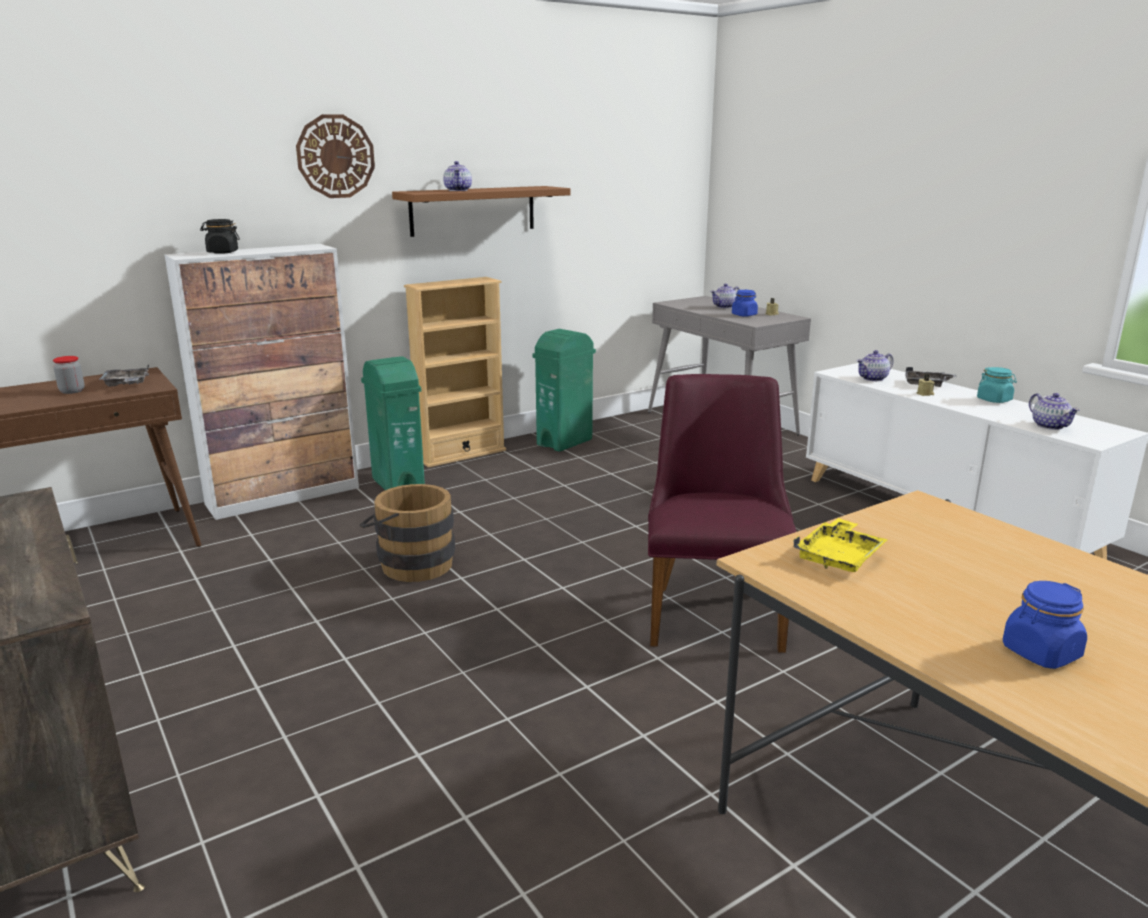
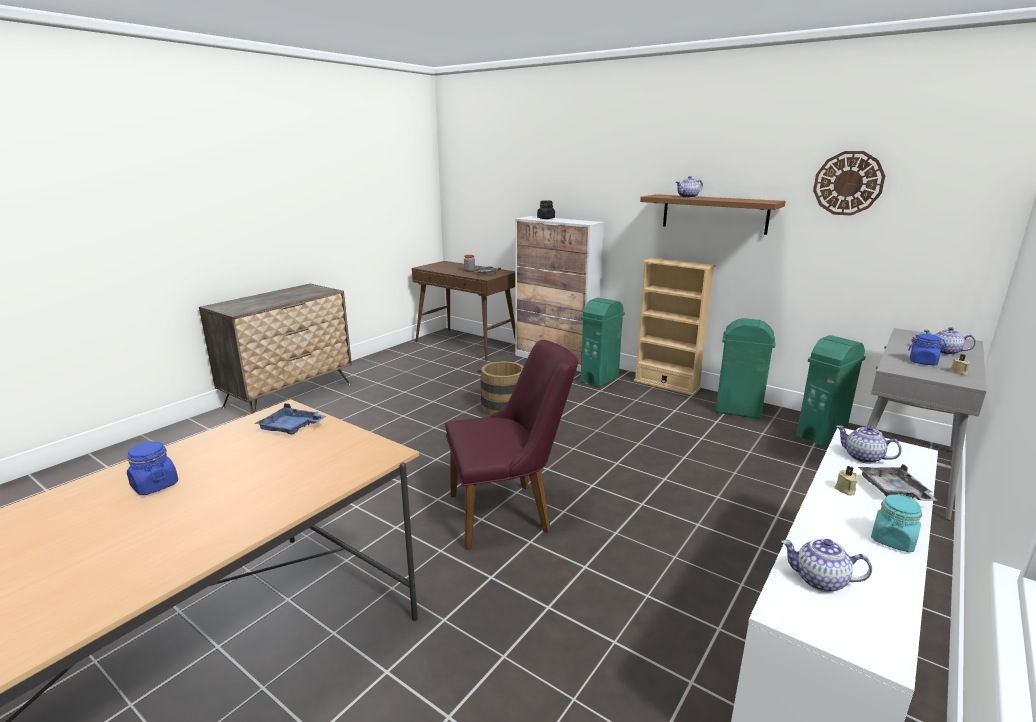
camera: 70 degrees right, 0 degrees up
(335, 156) = (623, 169): wall clock -> wall clock (848, 183)
(645, 428) = (821, 436): none -> green trash can
(839, 557) = (291, 428): yellow tray -> blue tray
(1050, 426) = (819, 580): teapot -> teapot turned 60 degrees clockwise

